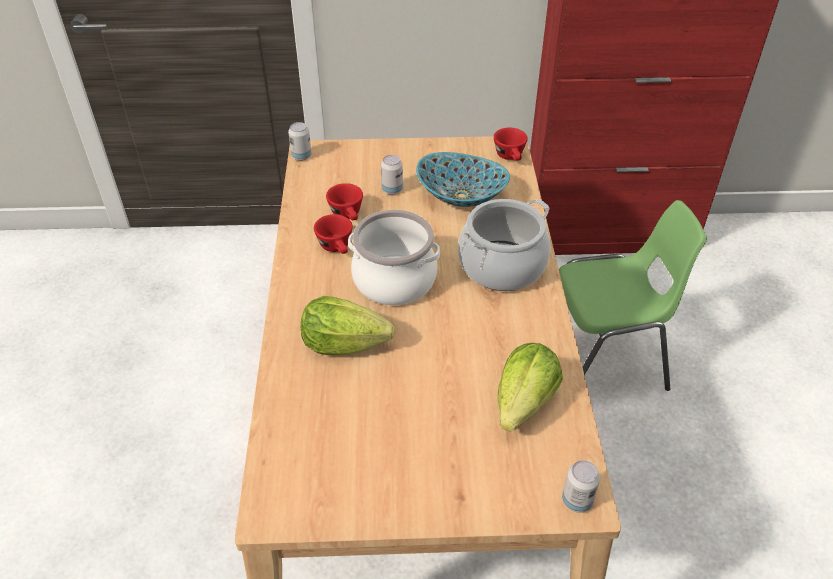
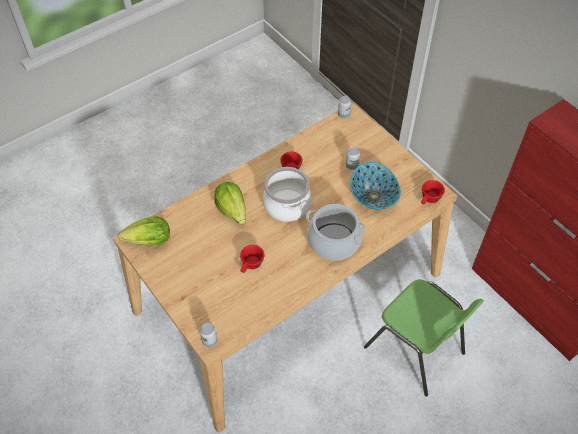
camera: 55 degrees right, 10 degrees up
(348, 215) = (316, 160): red cup -> red cup (251, 265)
(524, 403) = (250, 295): lettuce -> lettuce (150, 241)

